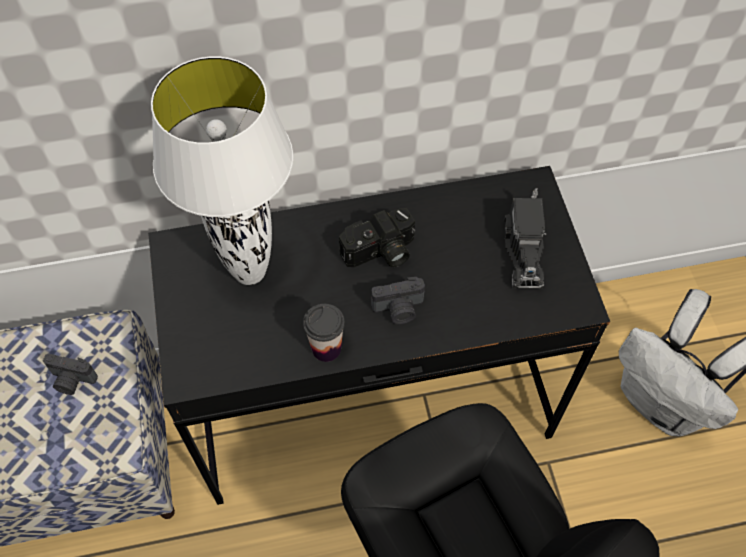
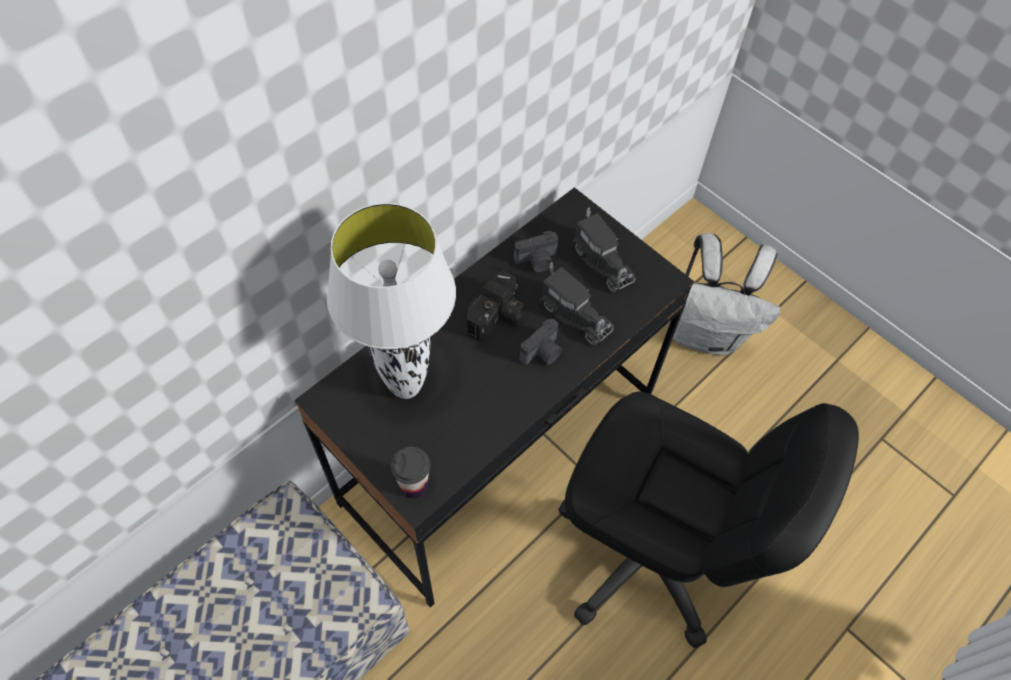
camera: 35 degrees left, 0 degrees up
(72, 381) = (280, 568): camera -> camera (537, 261)
(326, 348) = (509, 412): cup -> cup (414, 485)
(456, 288) = (573, 314): none -> toy truck

